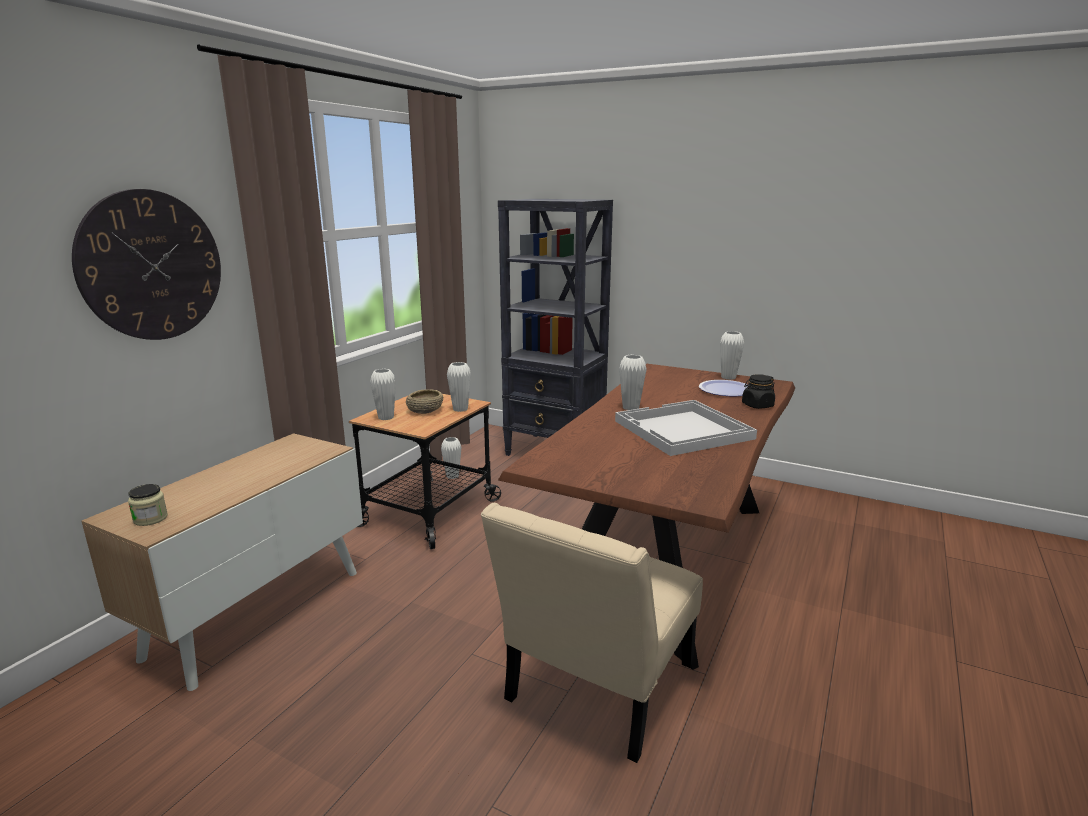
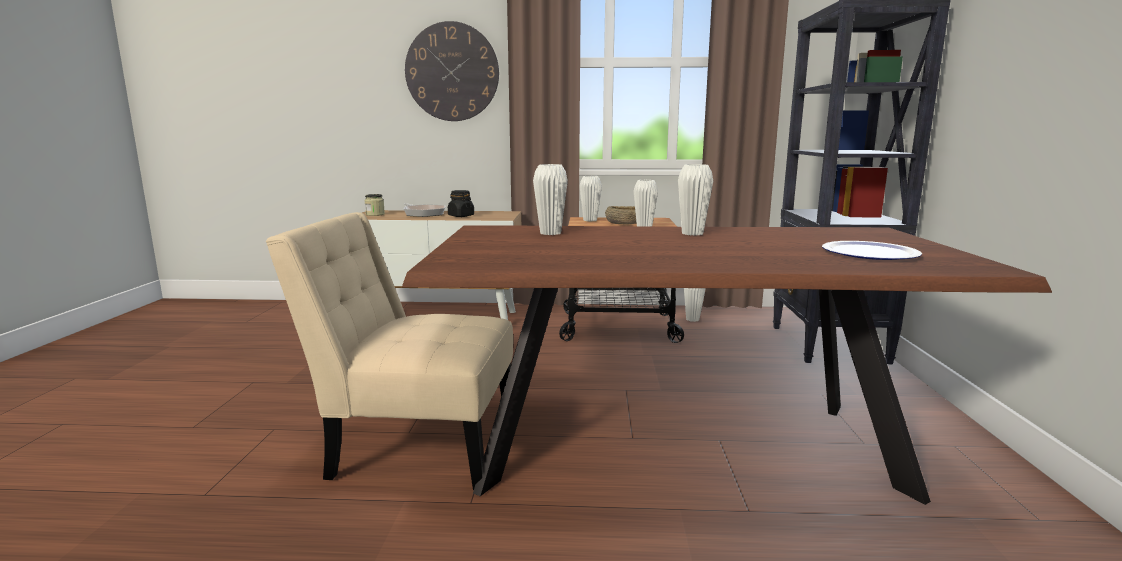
camera: 65 degrees right, 5 degrees down
(210, 486) = (423, 213): none -> frying pan
(682, 430) = (653, 249): white tray -> none
(728, 377) = (939, 251): white vase -> white vase (550, 233)
(757, 405) = (836, 266): black jar -> black jar (461, 216)

